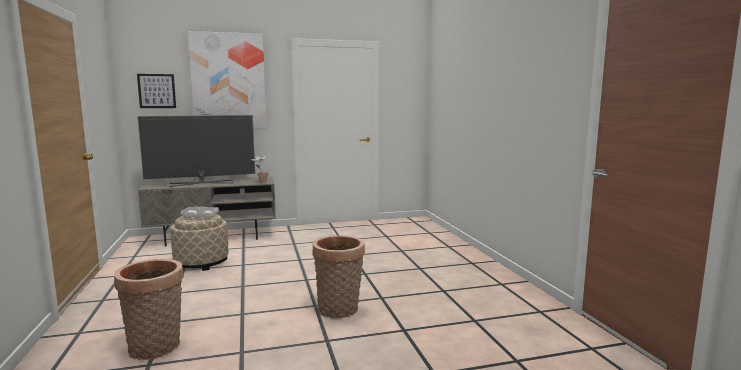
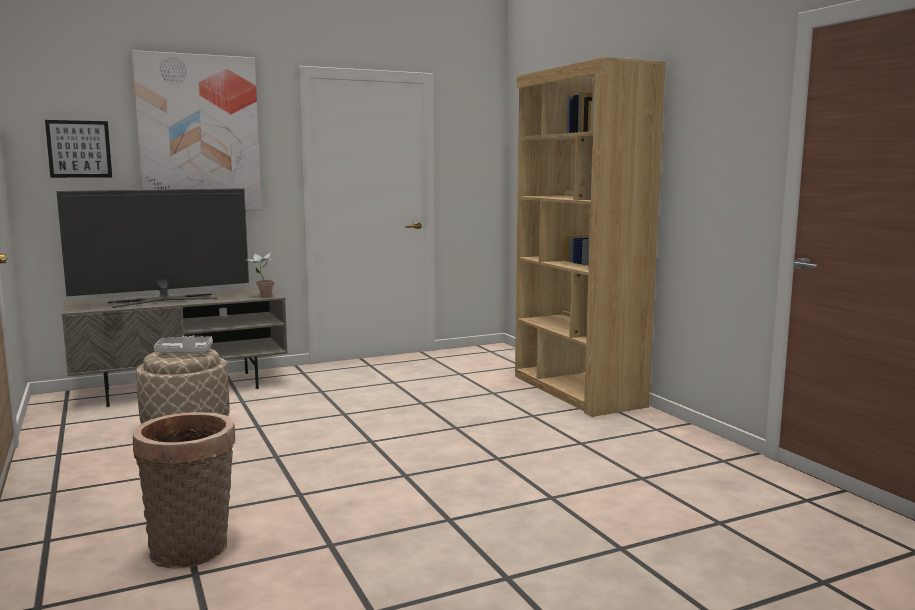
camera: 10 degrees left, 0 degrees up
(339, 311) = (445, 480): basket -> none
(458, 252) = (576, 391): none -> brown bookcase

